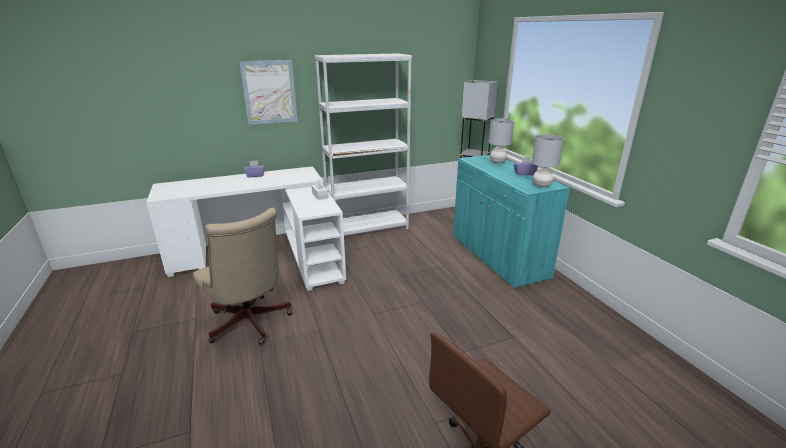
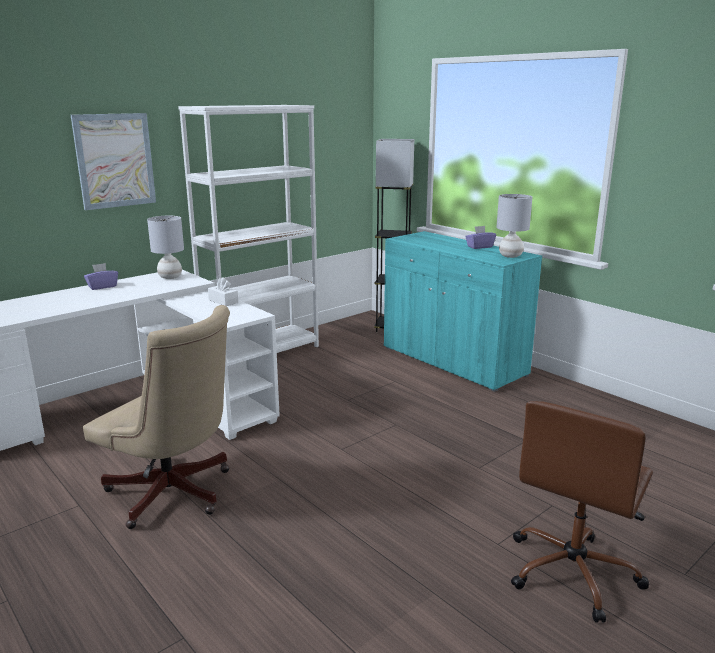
camera: 20 degrees left, 5 degrees down
(497, 162) = (436, 238): grey table lamp -> grey table lamp (170, 277)

